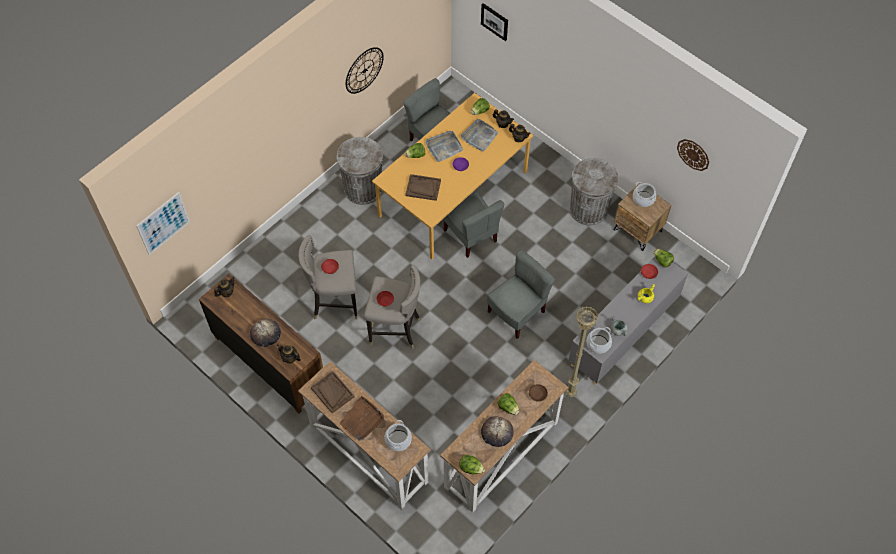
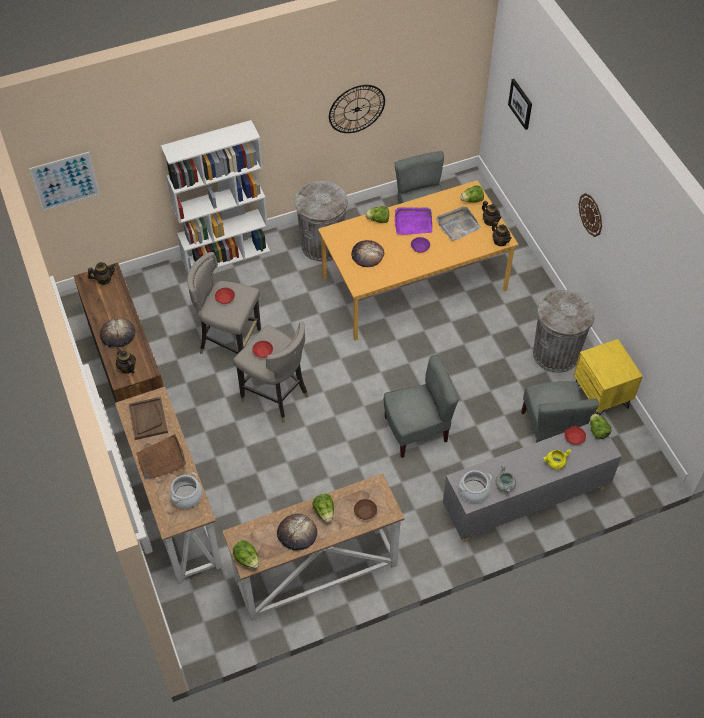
camera: 25 degrees right, 5 degrees down
(289, 227) = (226, 255): none -> white bookcase
(423, 188) = (367, 255): brown tray -> bread
(444, 147) = (413, 222): grey tray -> purple tray
(471, 235) = (410, 332): grey chair -> grey chair (551, 430)
(570, 394) = (428, 540): beige floor lamp -> none
(638, 230) = (601, 396): brown nightstand -> yellow nightstand
(643, 199) = (612, 357): cooking pot -> none
(693, 154) = (673, 314): wall clock -> wall clock (591, 214)

